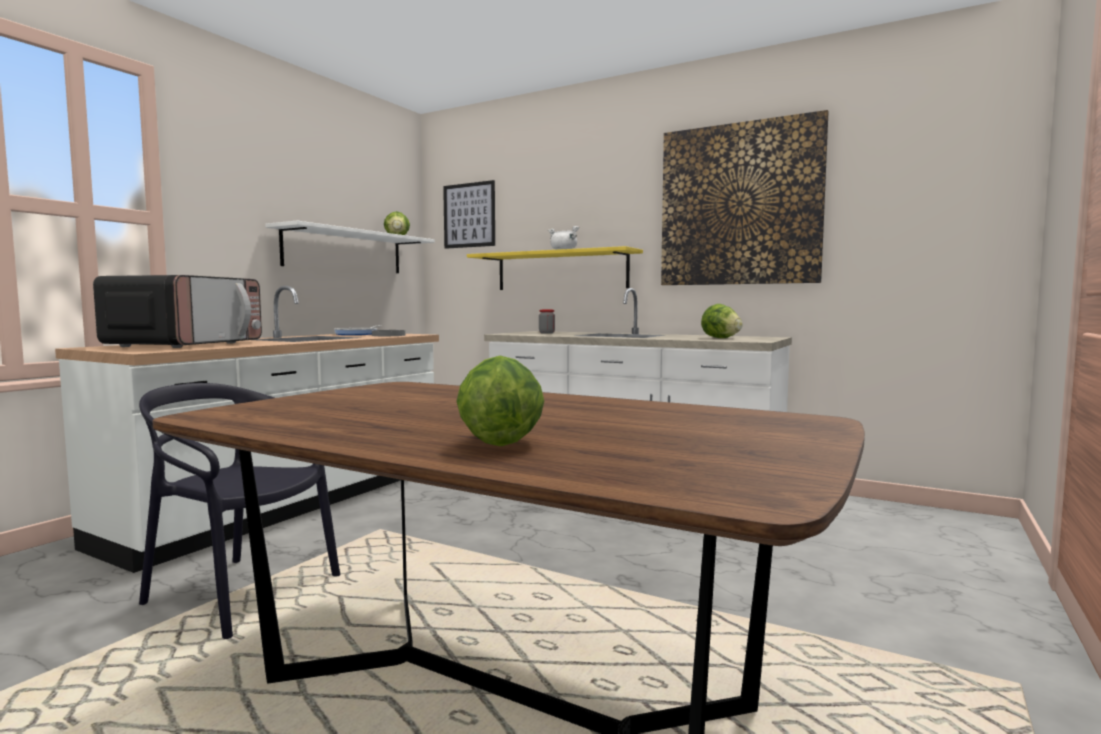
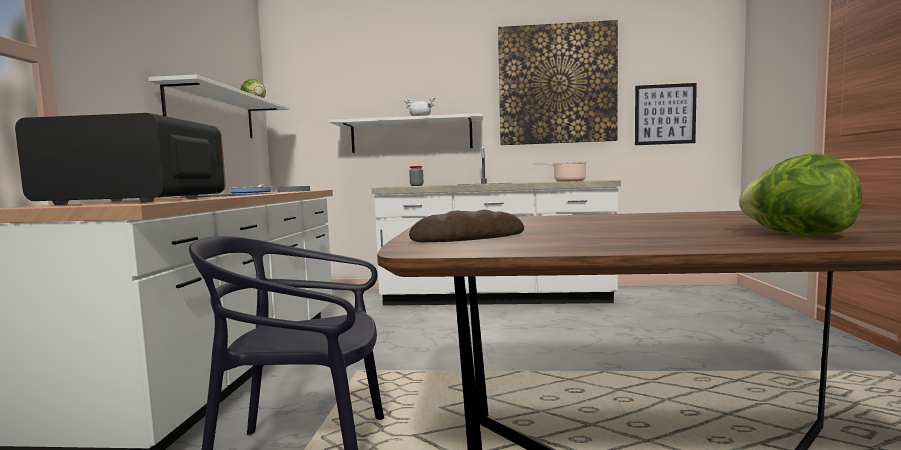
camera: 25 degrees left, 0 degrees up
(186, 345) = (134, 201): microwave -> microwave turned 75 degrees counterclockwise
(285, 408) = (468, 238): none -> bread
(469, 215) = (316, 87): picture -> picture (665, 114)
(561, 271) = (411, 135): yellow shelf -> white shelf
(721, 338) = (567, 181): lettuce -> cooking pot

